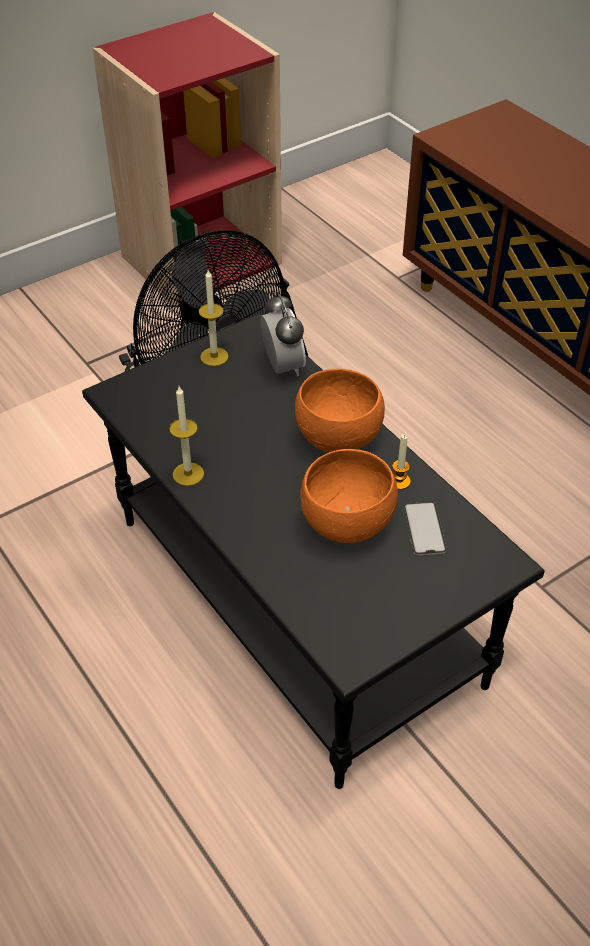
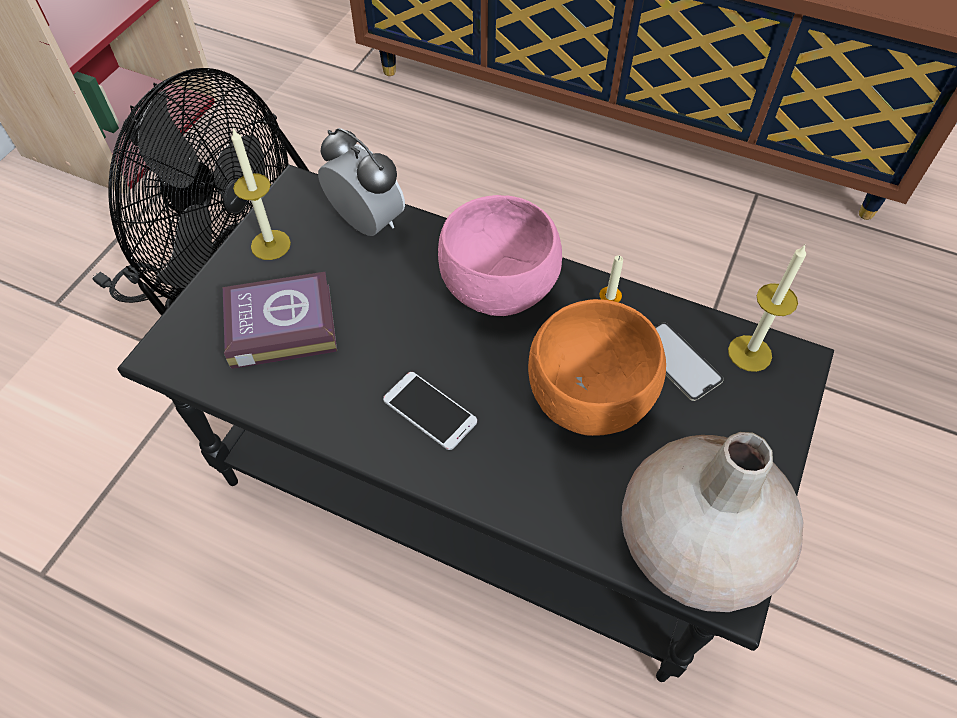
camera: 30 degrees left, 10 degrees up
(187, 404) = (278, 325): none -> book
(188, 474) = (346, 425): candle -> candle (749, 353)
(242, 487) = (429, 410): none -> phone
(339, 438) = (500, 288): orange bowl -> pink bowl
(347, 628) = (693, 545): none -> beige vase

